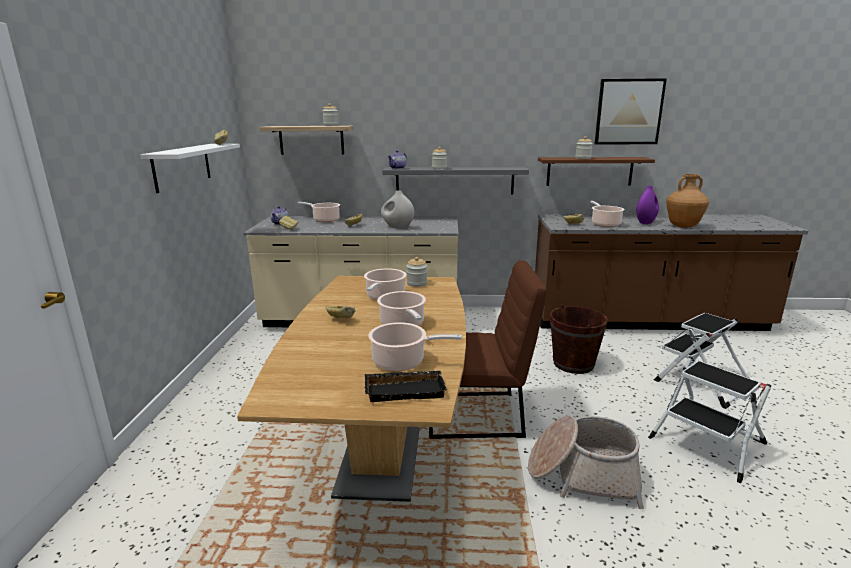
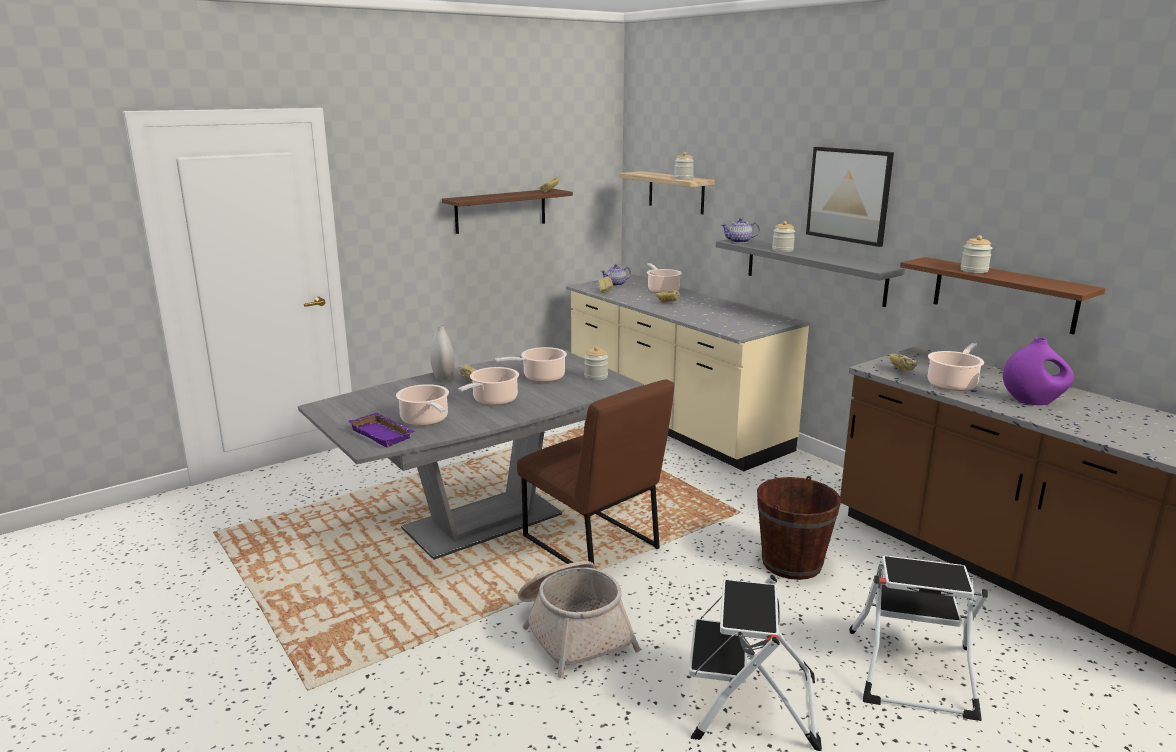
camera: 50 degrees right, 0 degrees up
(182, 166) = (501, 210): white shelf -> brown shelf
(382, 449) = (483, 522): brown dining table -> grey dining table
(397, 227) = (700, 316): white vase -> white vase (443, 377)
(405, 390) = (384, 434): black tray -> purple tray
(629, 112) = (1080, 203): picture -> picture (848, 195)
(682, 226) = (1071, 425): brown vase -> none

